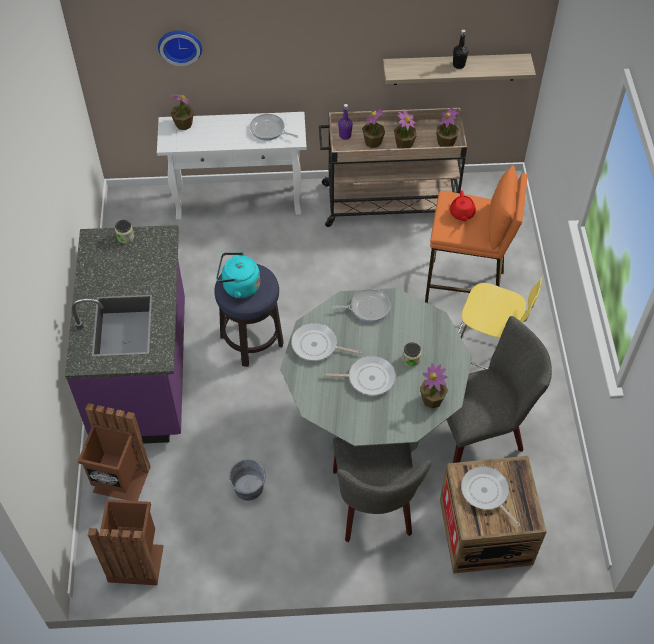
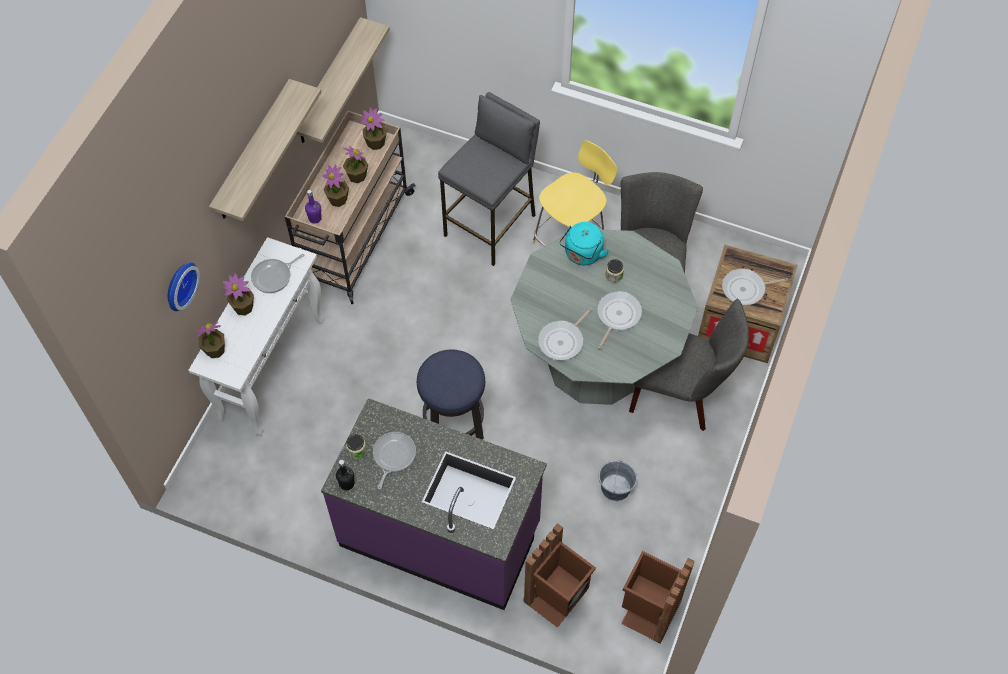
camera: 65 degrees left, 5 degrees up
(239, 287) = (449, 383): turquoise kettle -> turquoise kettle (582, 255)
(321, 30) = (253, 152): none -> shelf
(367, 307) = (541, 284): frying pan -> frying pan (393, 456)
(432, 400) = (662, 278): potted plant -> potted plant (243, 307)
(459, 65) = (339, 75): black bottle -> black bottle (347, 484)
(462, 214) = (478, 166): red teapot -> none
(464, 289) = (491, 225): orange stool -> grey stool

